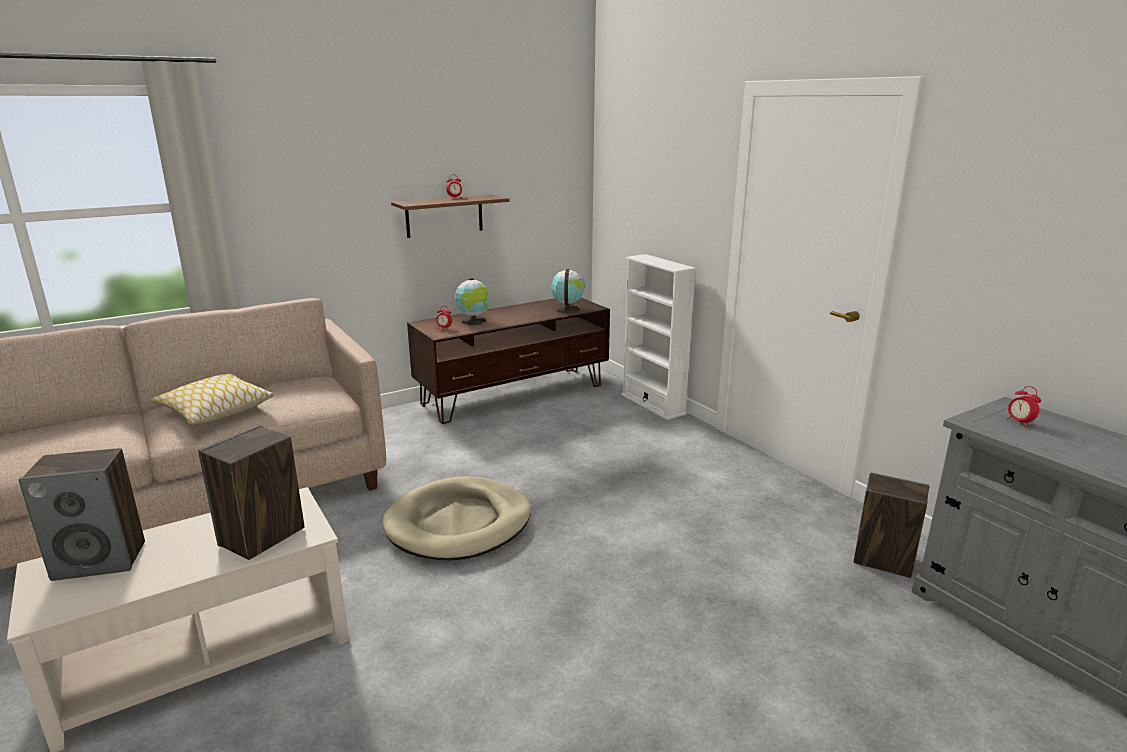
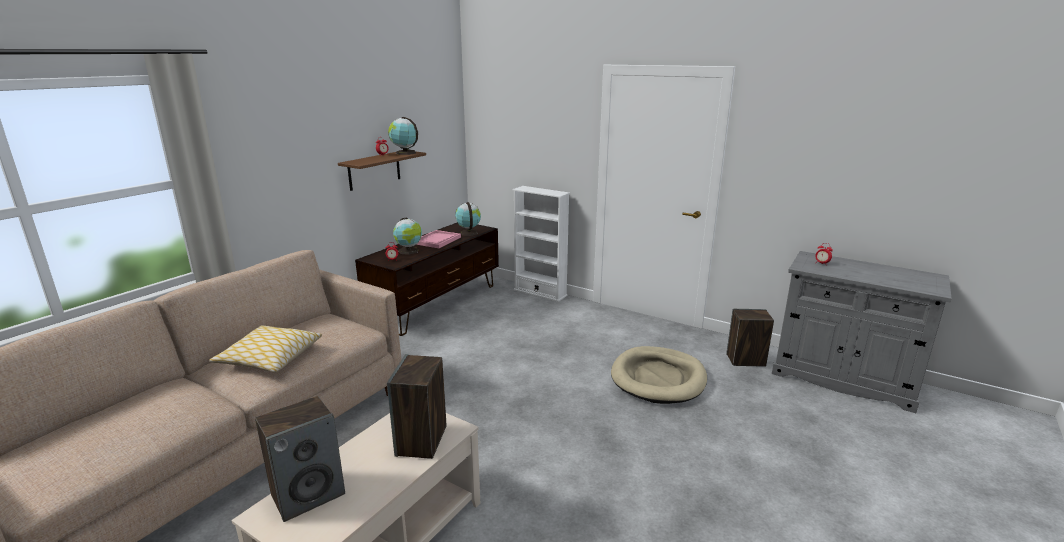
camera: 25 degrees left, 0 degrees up
(459, 524) = (482, 403): beige dog bed -> beige dog bed (658, 378)
(484, 197) = (404, 153): none -> globe
(520, 314) = (437, 240): none -> pink tray

